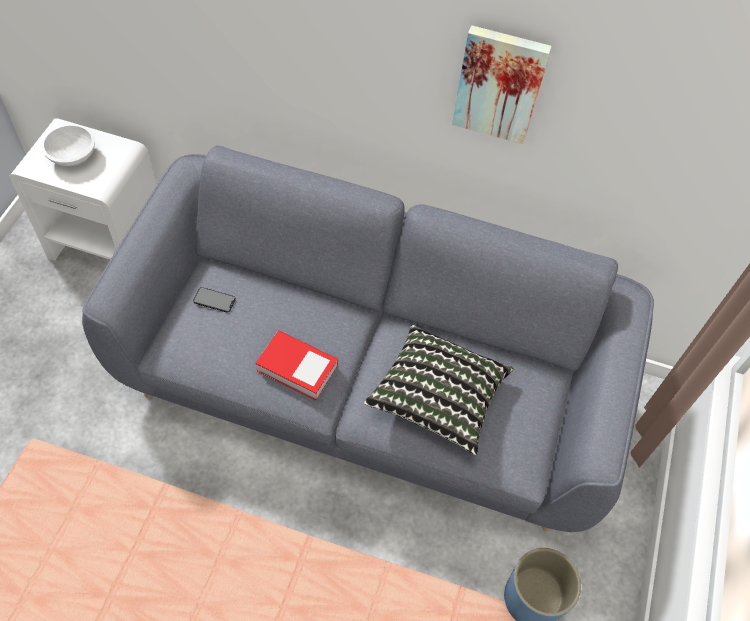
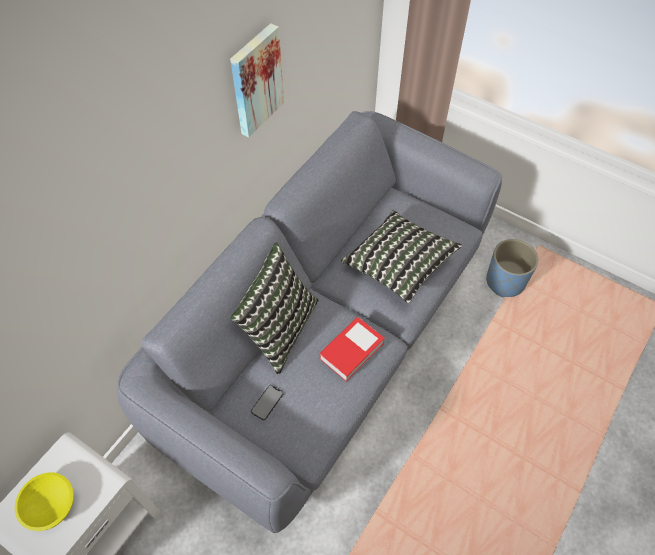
camera: 70 degrees left, 0 degrees up
(73, 155) = (50, 505): white bowl -> yellow bowl
(308, 290) = (279, 329): none -> pillow

